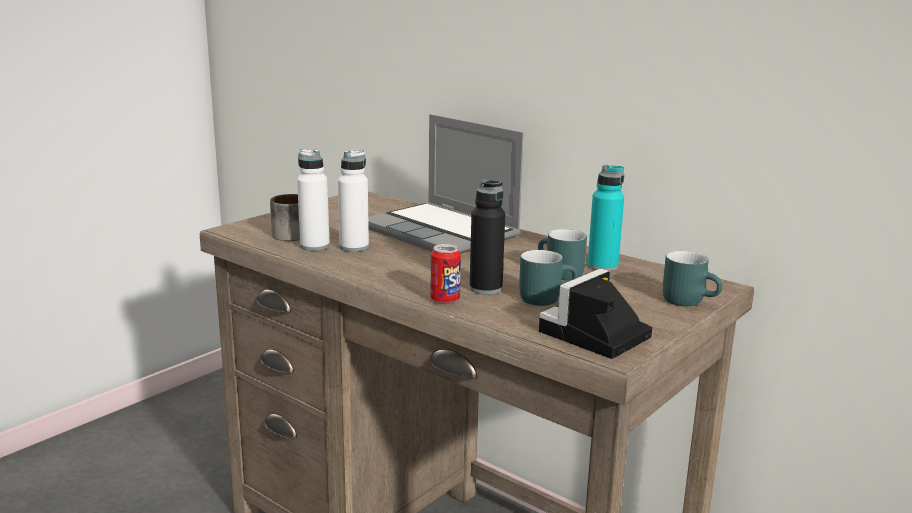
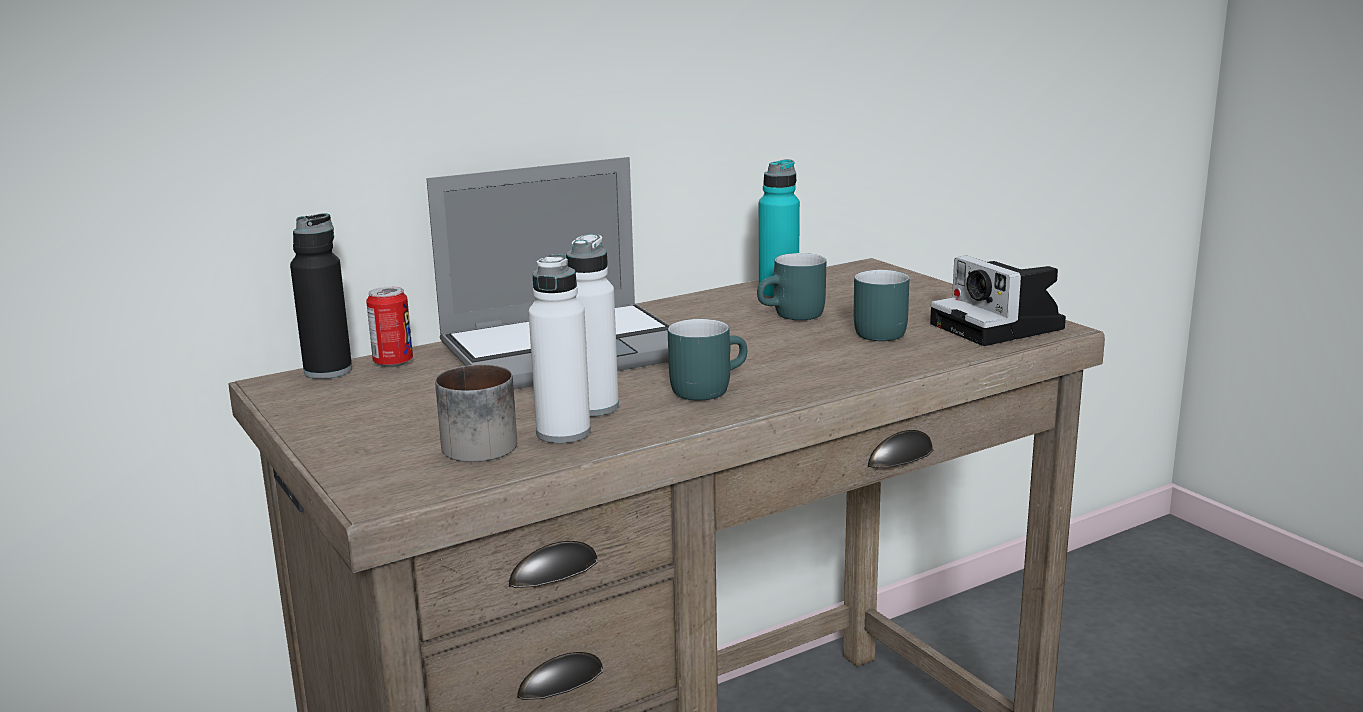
camera: 70 degrees left, 0 degrees up
(445, 300) = (864, 376): can -> can (393, 362)
(485, 288) = (830, 353): black bottle -> black bottle (328, 371)
(690, 301) = (909, 281): turquoise mug -> turquoise mug (705, 388)

